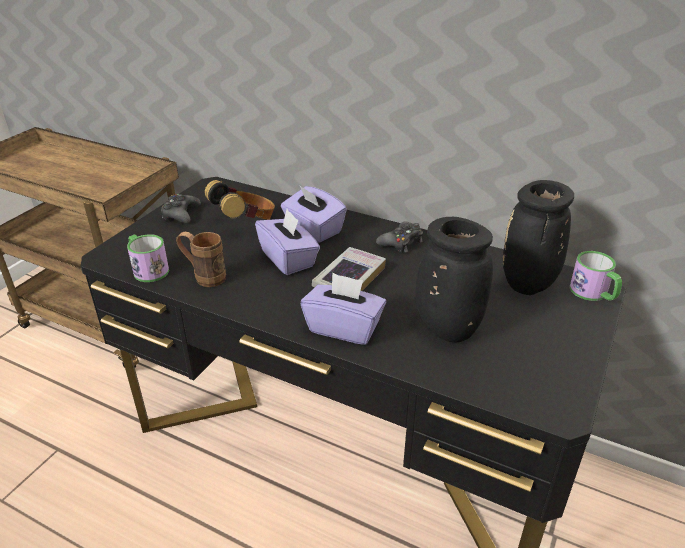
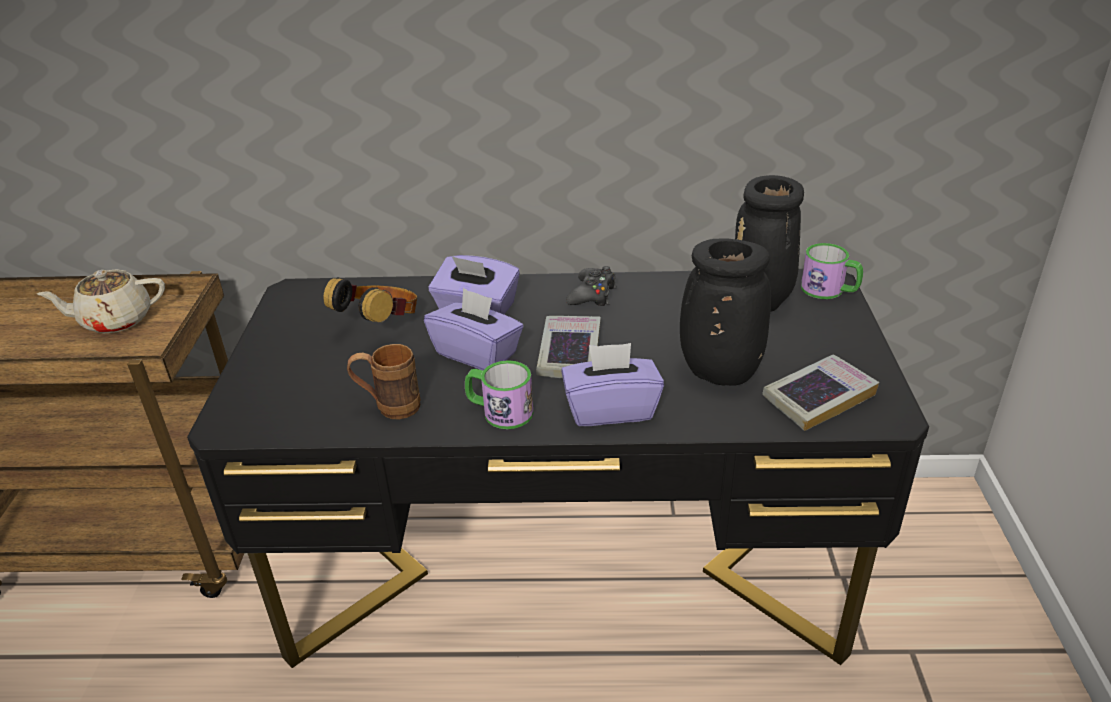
camera: 25 degrees left, 0 degrees up
(108, 176) = (115, 320): none -> beige teapot
(147, 269) = (302, 422): mug -> mug (499, 411)
(181, 214) = (282, 340): black game controller -> none
(511, 375) = (818, 397): none -> book

